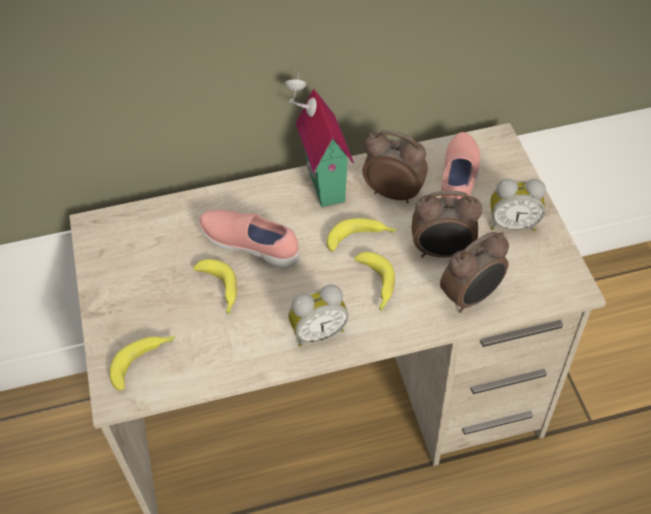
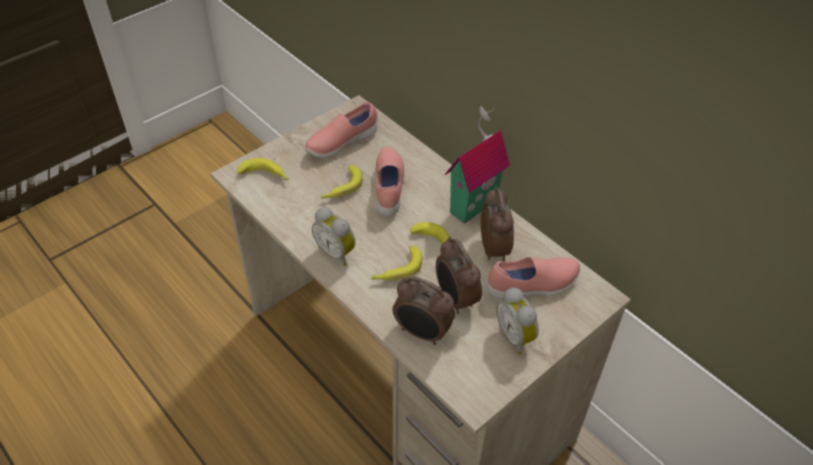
camera: 60 degrees right, 5 degrees down
(142, 263) = (341, 143): none -> pink shoe

